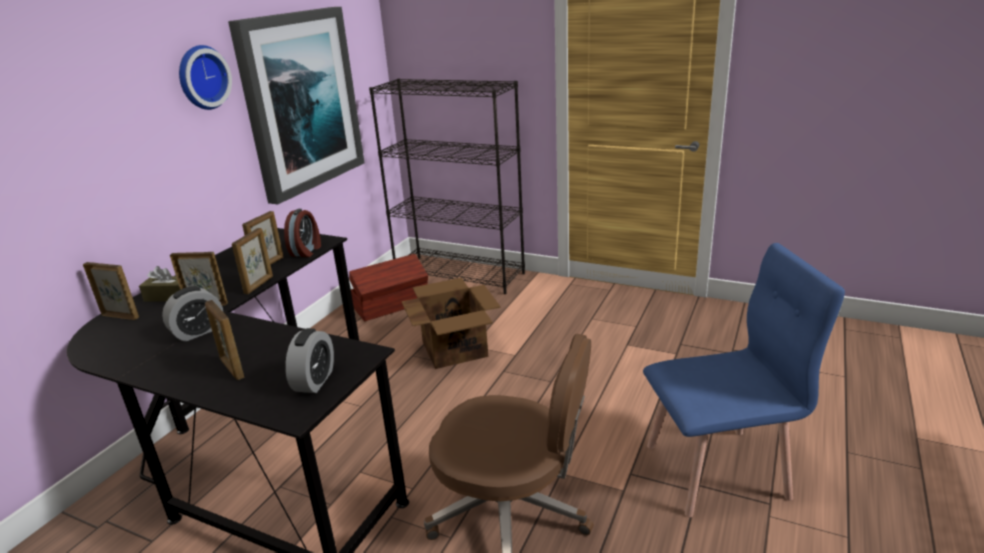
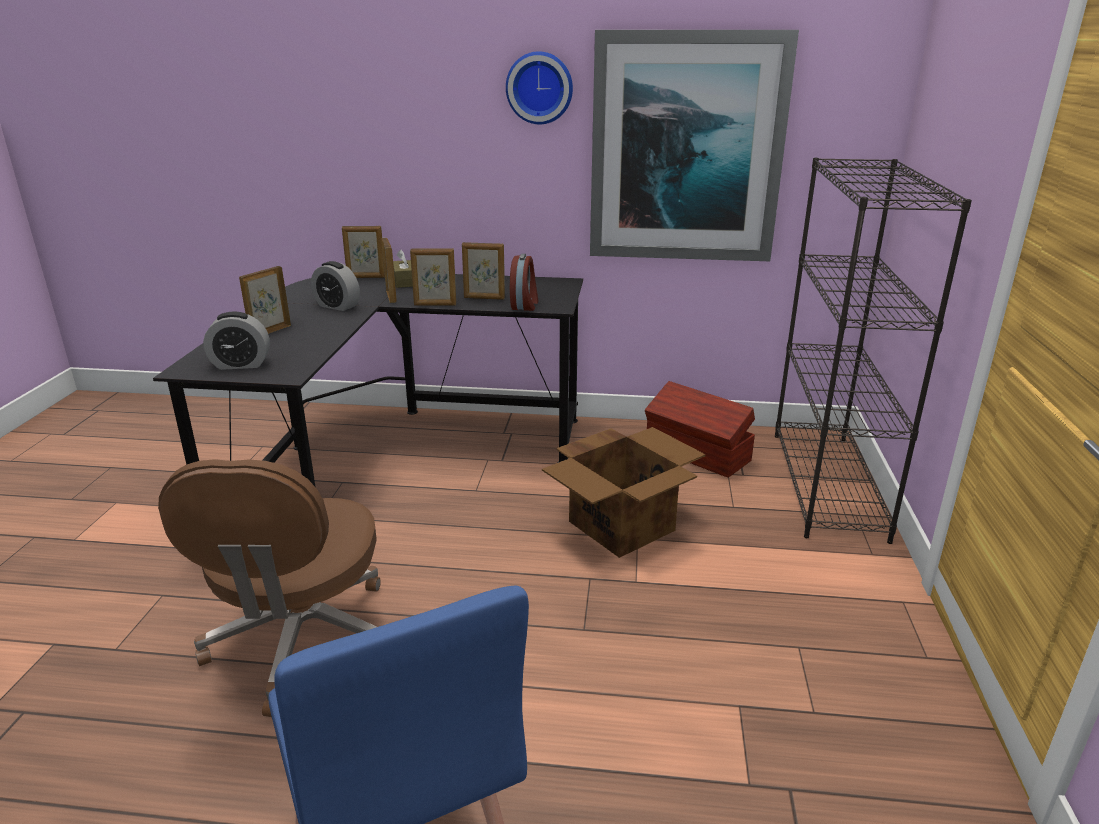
camera: 70 degrees right, 0 degrees up
(120, 316) = (366, 277): picture frame -> picture frame turned 90 degrees clockwise
(306, 251) = (525, 305): alarm clock -> alarm clock turned 75 degrees counterclockwise

